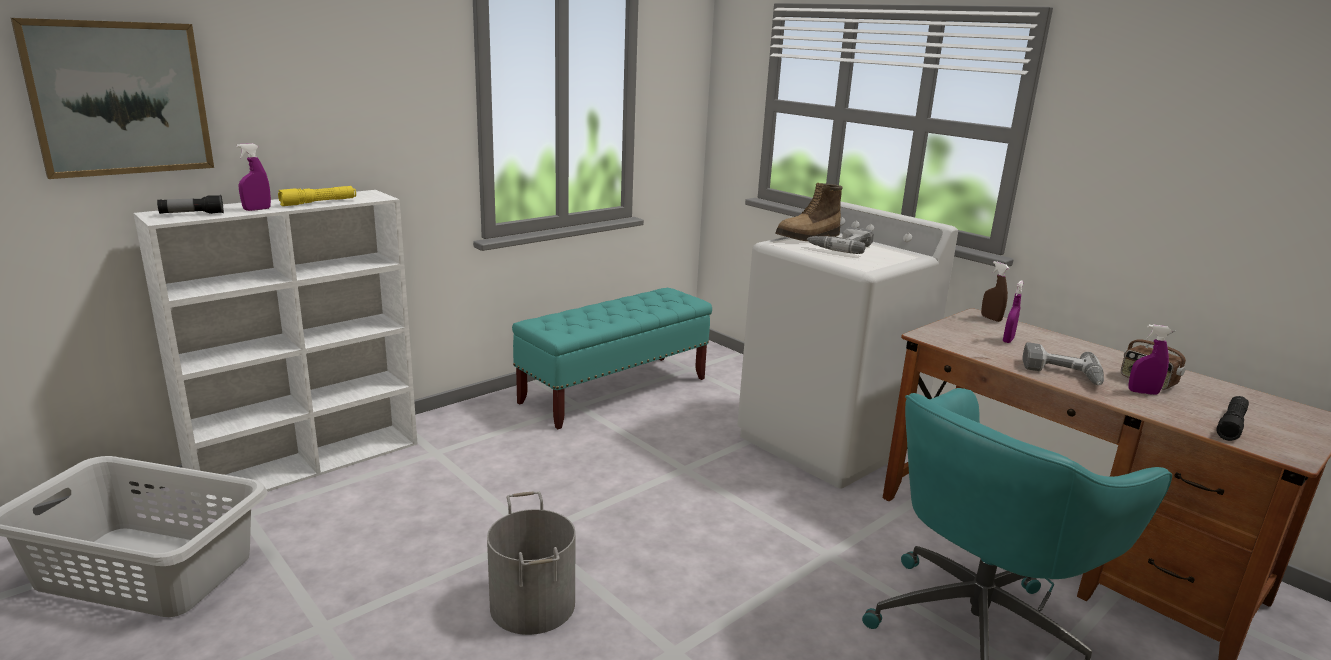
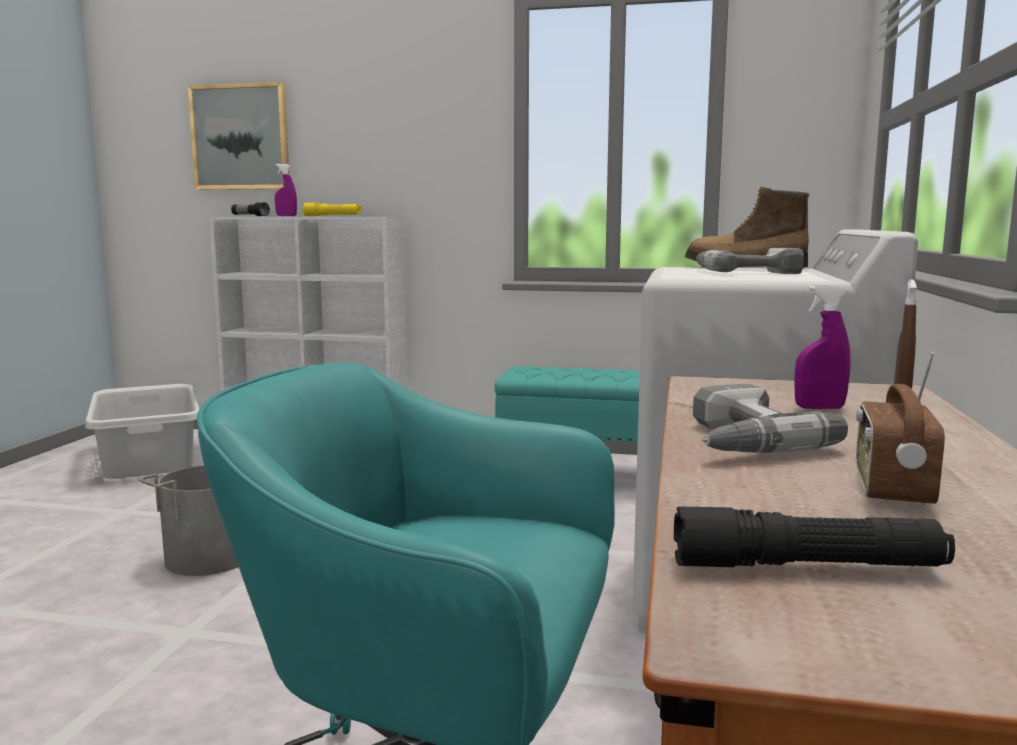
camera: 55 degrees right, 10 degrees down
(1143, 392) = (805, 489): purple spray bottle -> none

